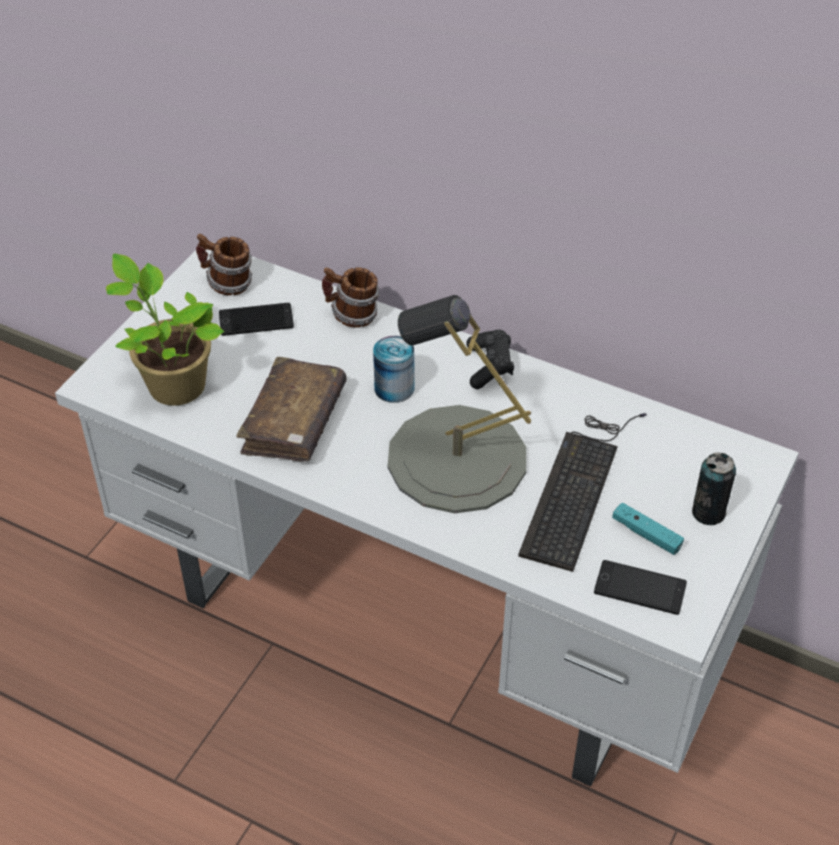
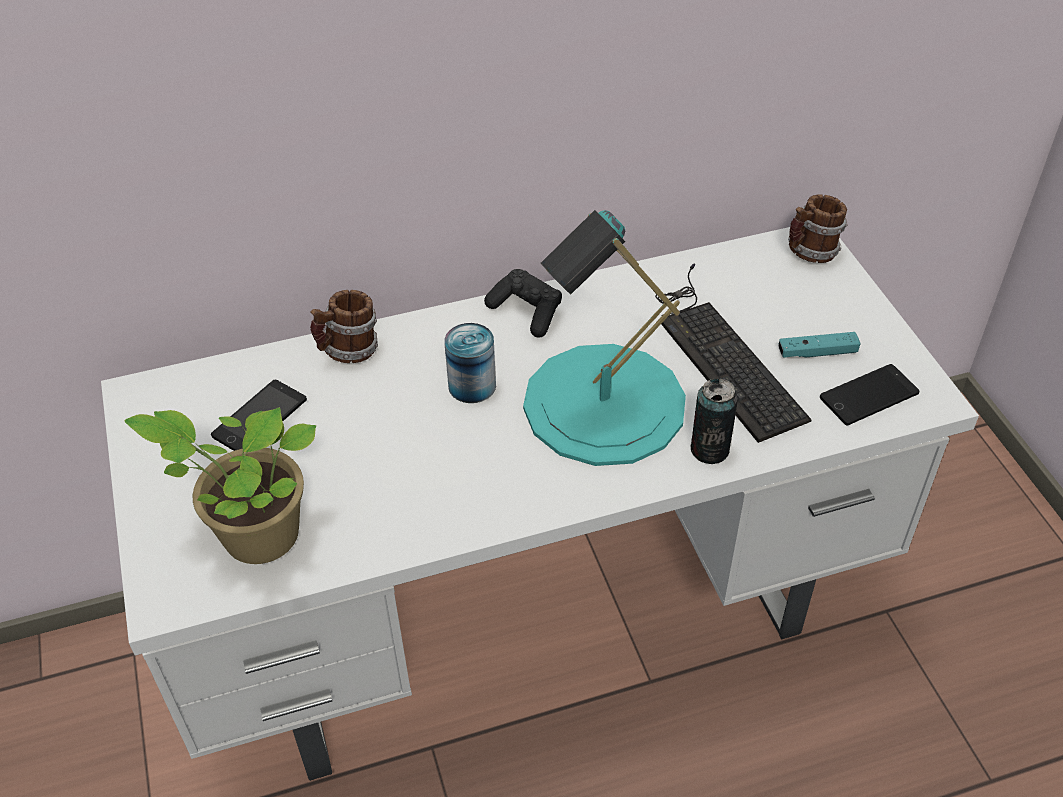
camera: 45 degrees left, 0 degrees up
(227, 284) = (183, 405): mug -> mug (810, 253)
(294, 422) = (423, 480): brown book -> none
(456, 459) = (604, 404): grey table lamp -> turquoise table lamp
(708, 512) = (832, 304): can -> can (709, 449)

